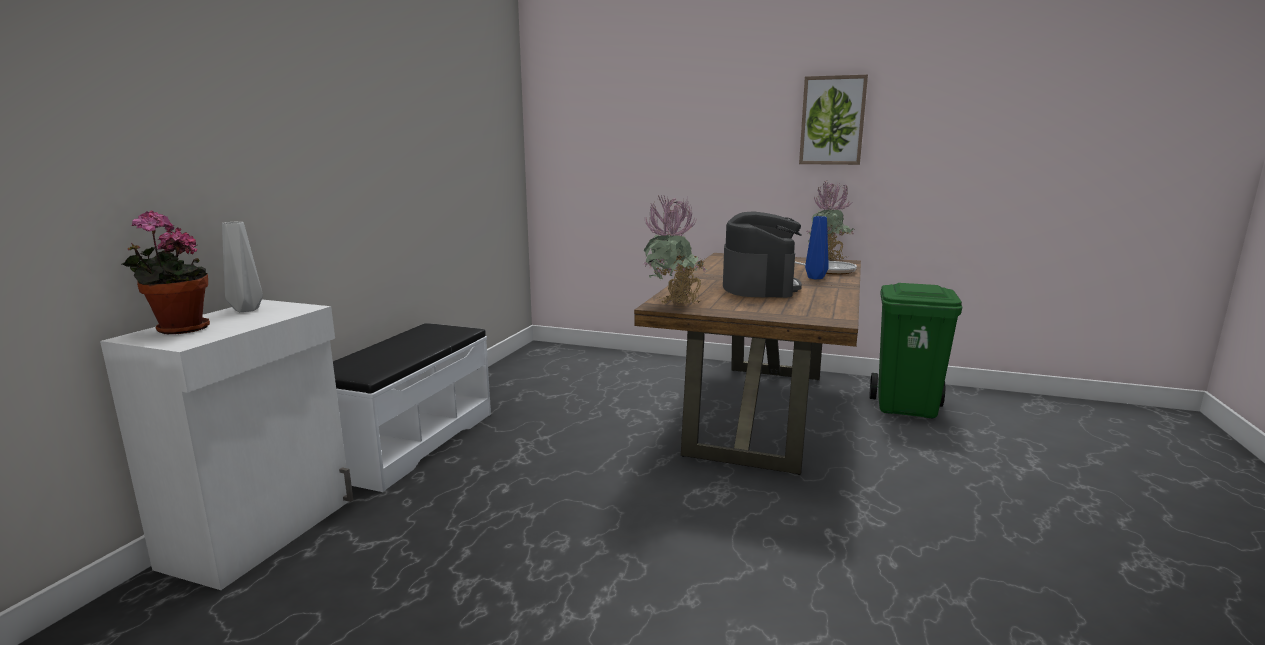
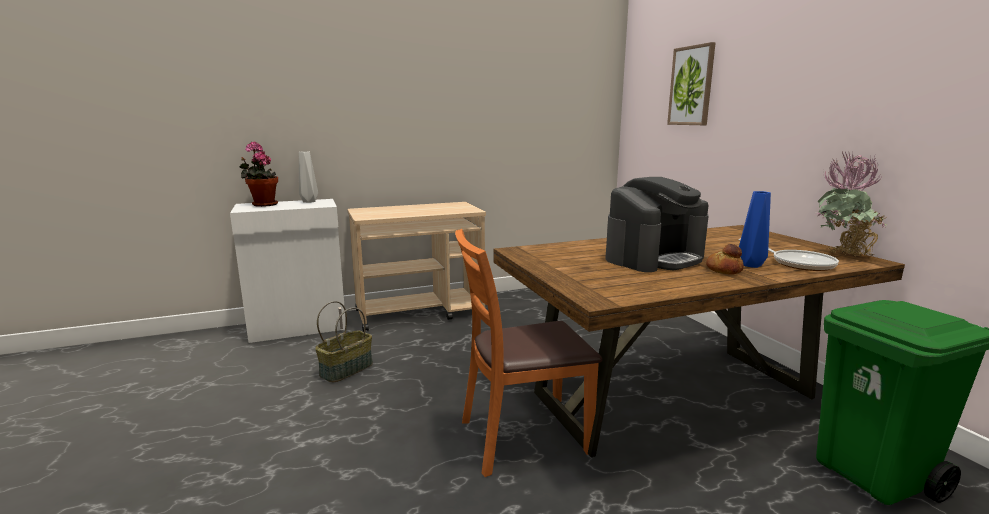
camera: 50 degrees right, 0 degrees up
(409, 442) = (420, 312): white bench -> beige cart
(464, 533) = (346, 369): none -> basket
(674, 306) = (525, 253): potted plant -> none
(740, 489) = (522, 437): none -> orange chair
(816, 284) = (724, 270): none -> bread
(832, 120) = (890, 72): picture -> picture (691, 86)

